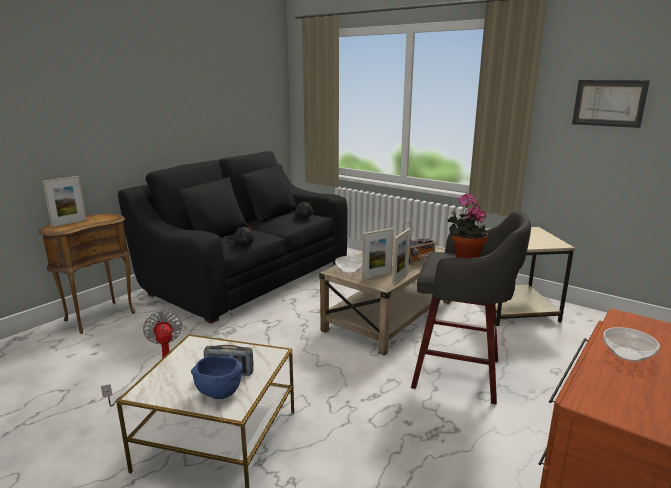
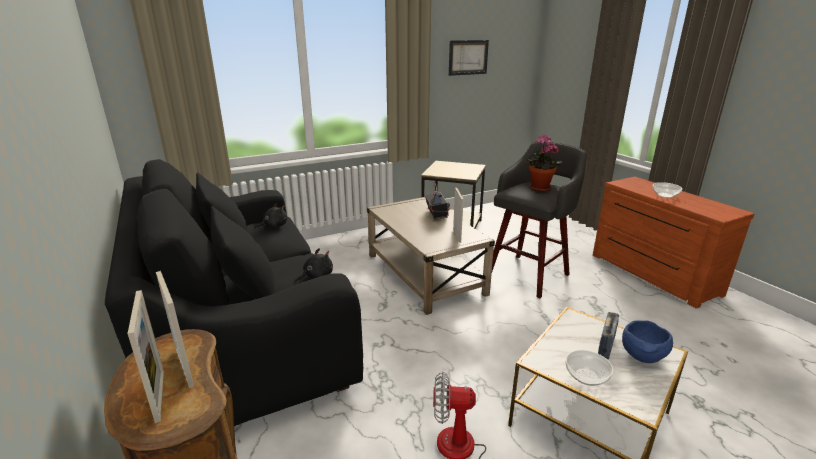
camera: 65 degrees left, 5 degrees up
(349, 270) = (433, 243): bowl -> bowl (587, 377)
(400, 279) = (470, 229): picture frame -> picture frame (184, 367)

